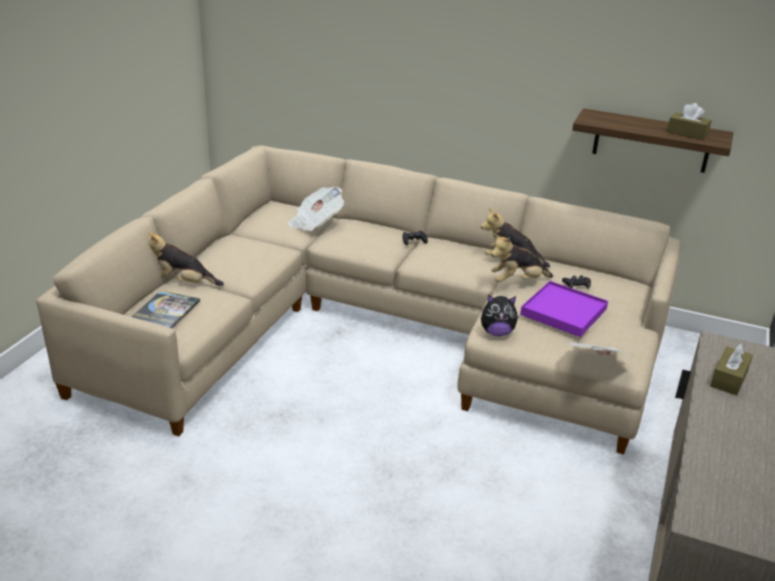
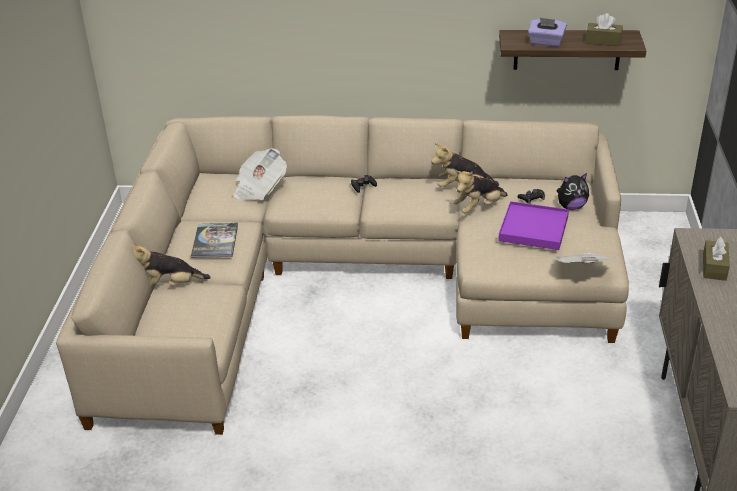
camera: 15 degrees left, 5 degrees up
(164, 312) = (175, 320): book -> book (215, 241)
(497, 332) = (485, 263): plush toy -> plush toy (571, 207)
(624, 125) = (546, 43): none -> purple tissue box

